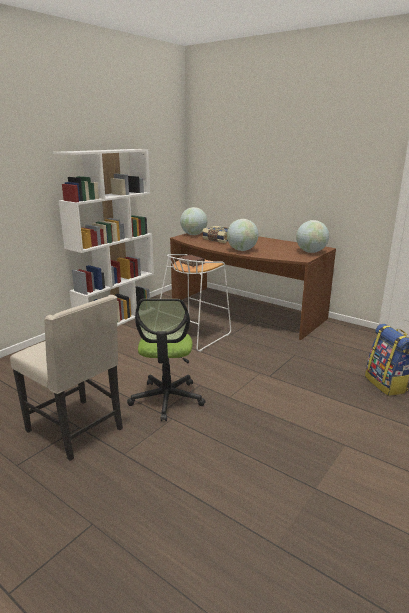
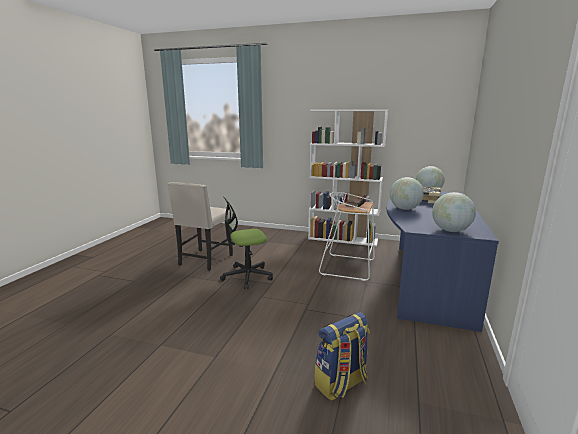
camera: 70 degrees right, 5 degrees down
(243, 311) = (425, 280): brown desk -> blue desk

